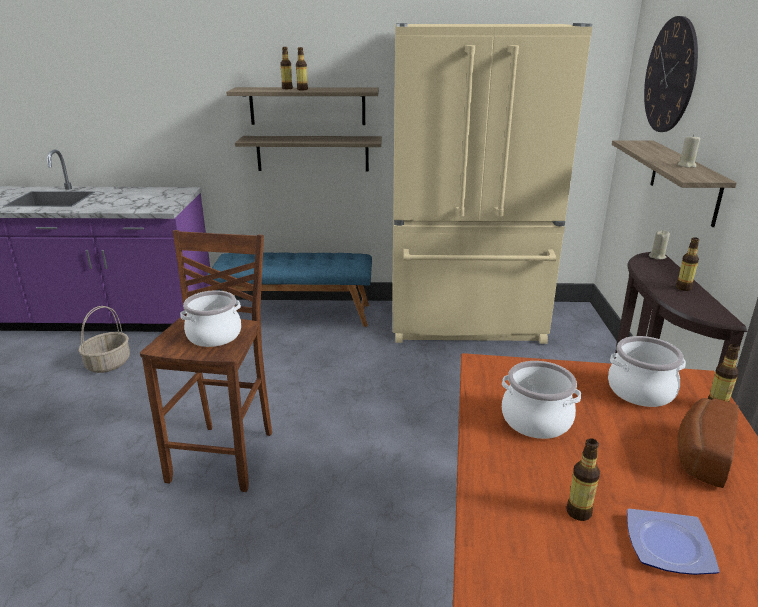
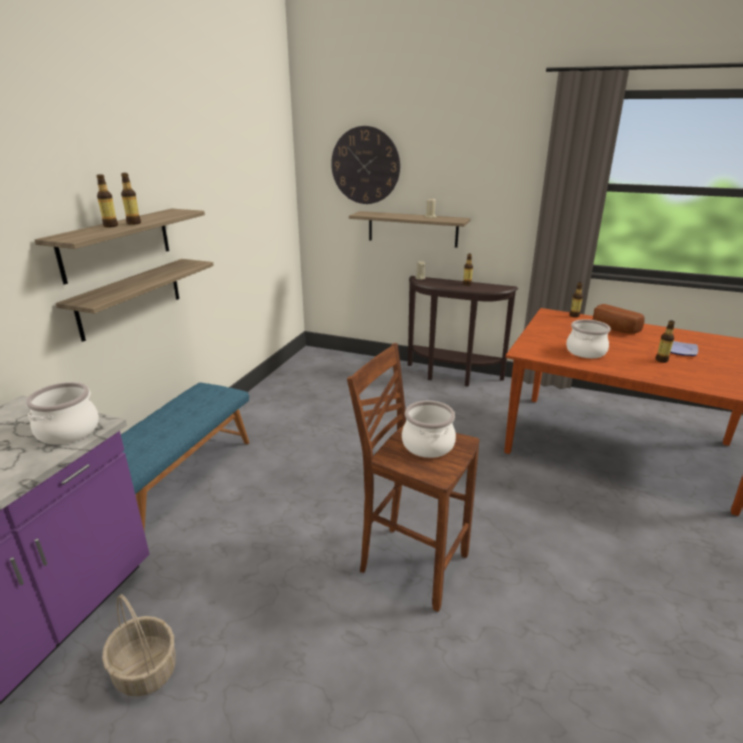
camera: 70 degrees left, 0 degrees up
(466, 323) = (291, 395): beige fridge -> none
(641, 391) = (559, 325): cooking pot -> cooking pot (69, 431)

